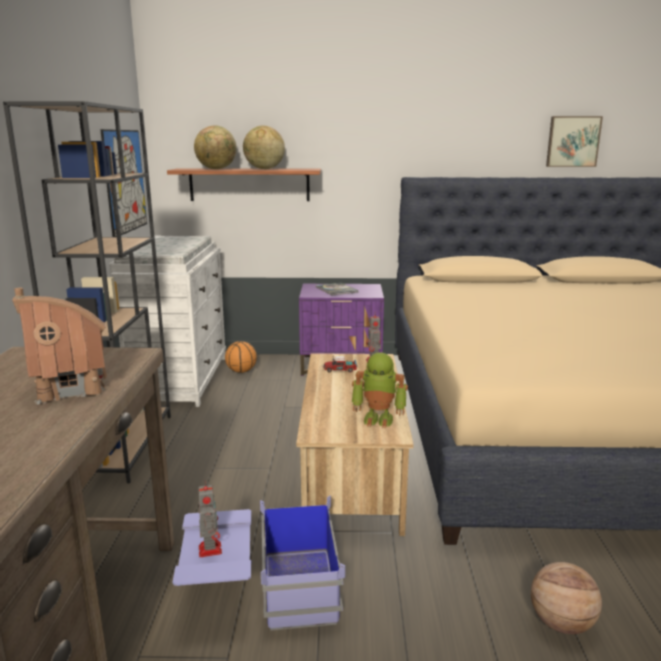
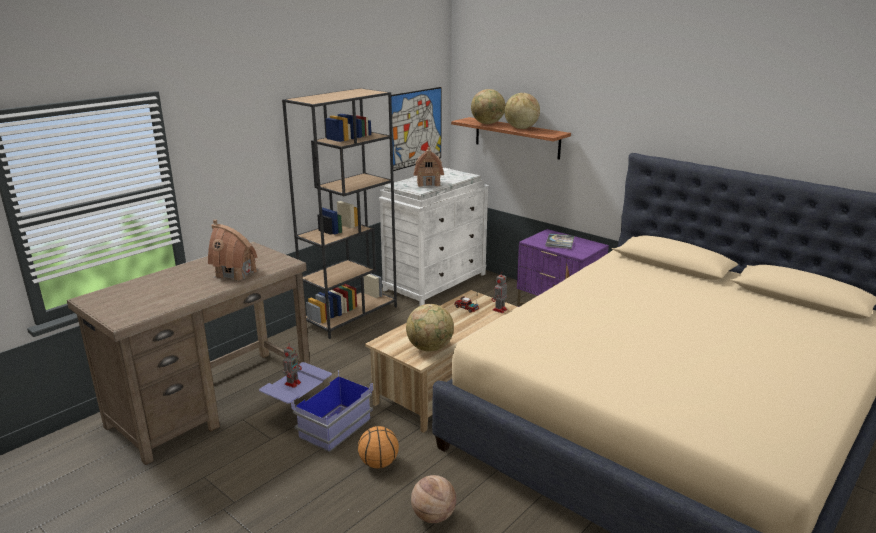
camera: 40 degrees right, 5 degrees up
(168, 247) = (428, 183): none -> toy house
(241, 371) = (480, 288): basketball -> basketball (378, 463)
(379, 418) = (430, 348): toy robot -> globe
(572, 141) = (819, 141): picture -> none

